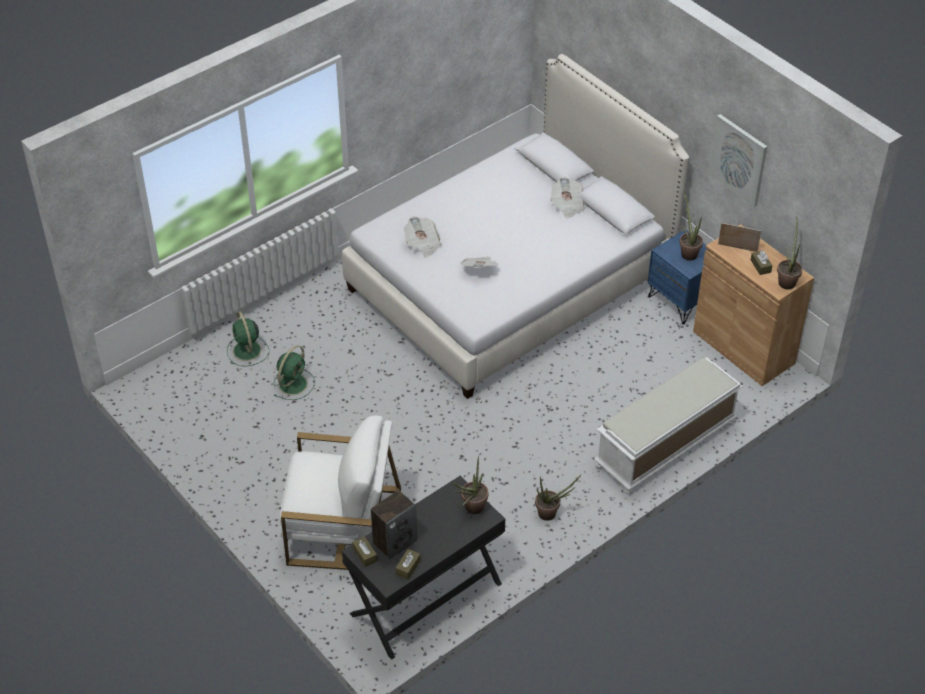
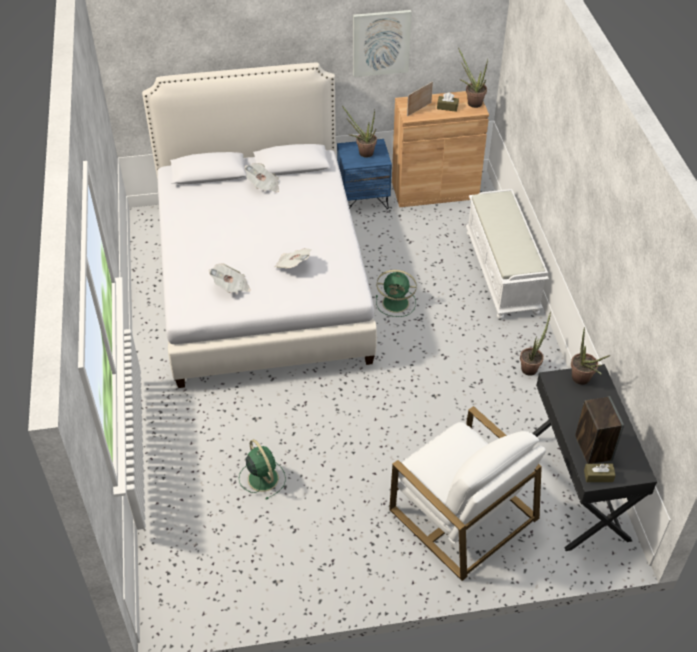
camera: 60 degrees left, 0 degrees up
(247, 351) = (192, 497): green fan -> green fan (397, 303)
(343, 526) = (462, 513): white armchair -> white armchair turned 105 degrees clockwise
(408, 567) = (628, 451): brown tissue box -> none

